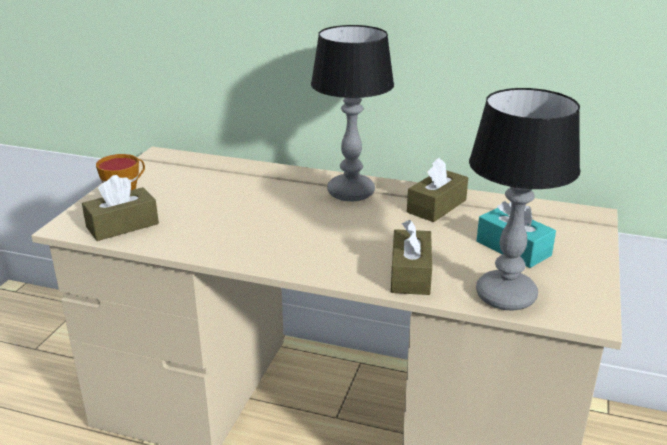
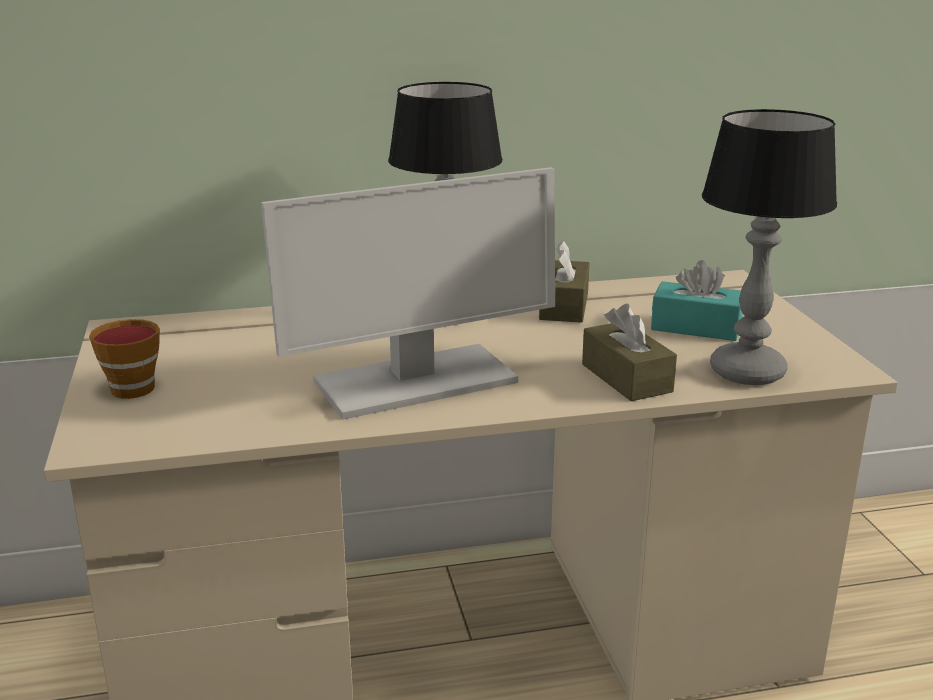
camera: 30 degrees left, 5 degrees down
(122, 225) = (182, 421): brown tissue box -> none
(272, 237) = (414, 383): none -> monitor

